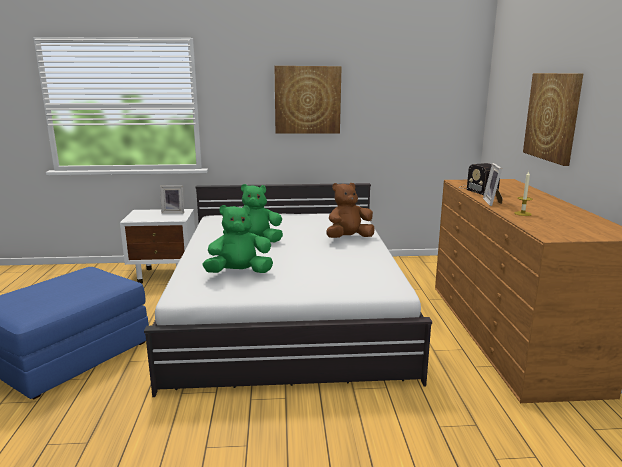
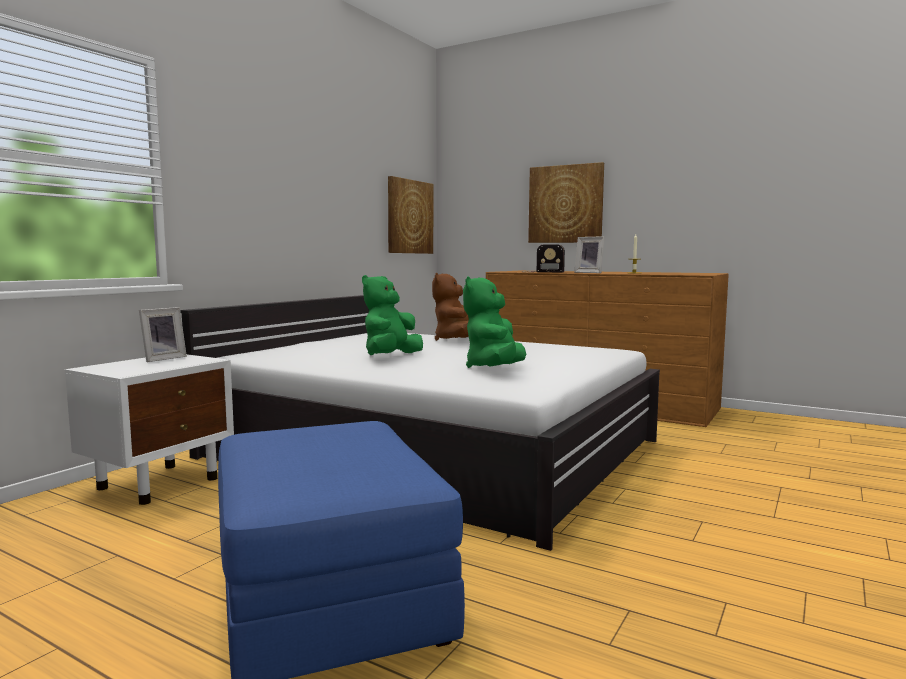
camera: 55 degrees left, 10 degrees down
(307, 100) = (299, 183): picture -> picture (409, 217)

